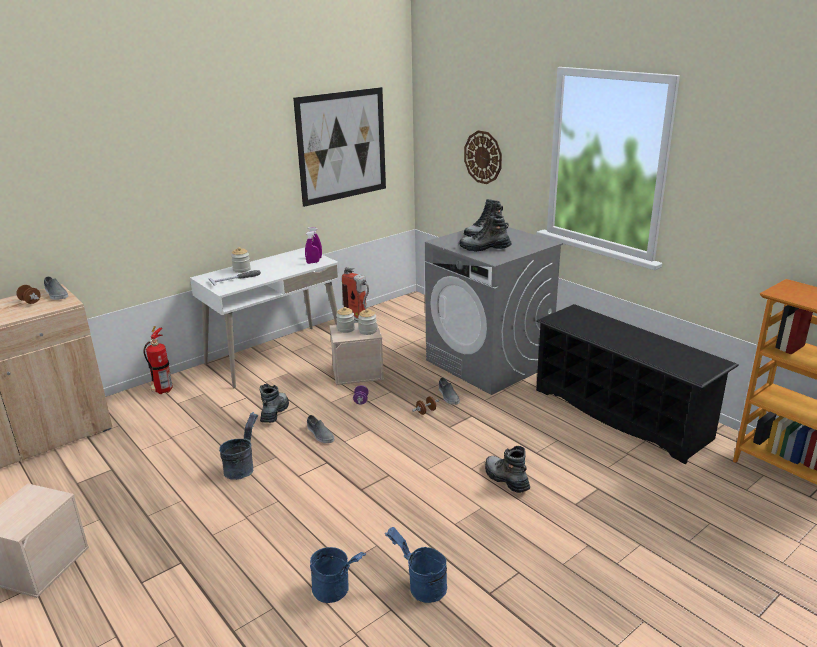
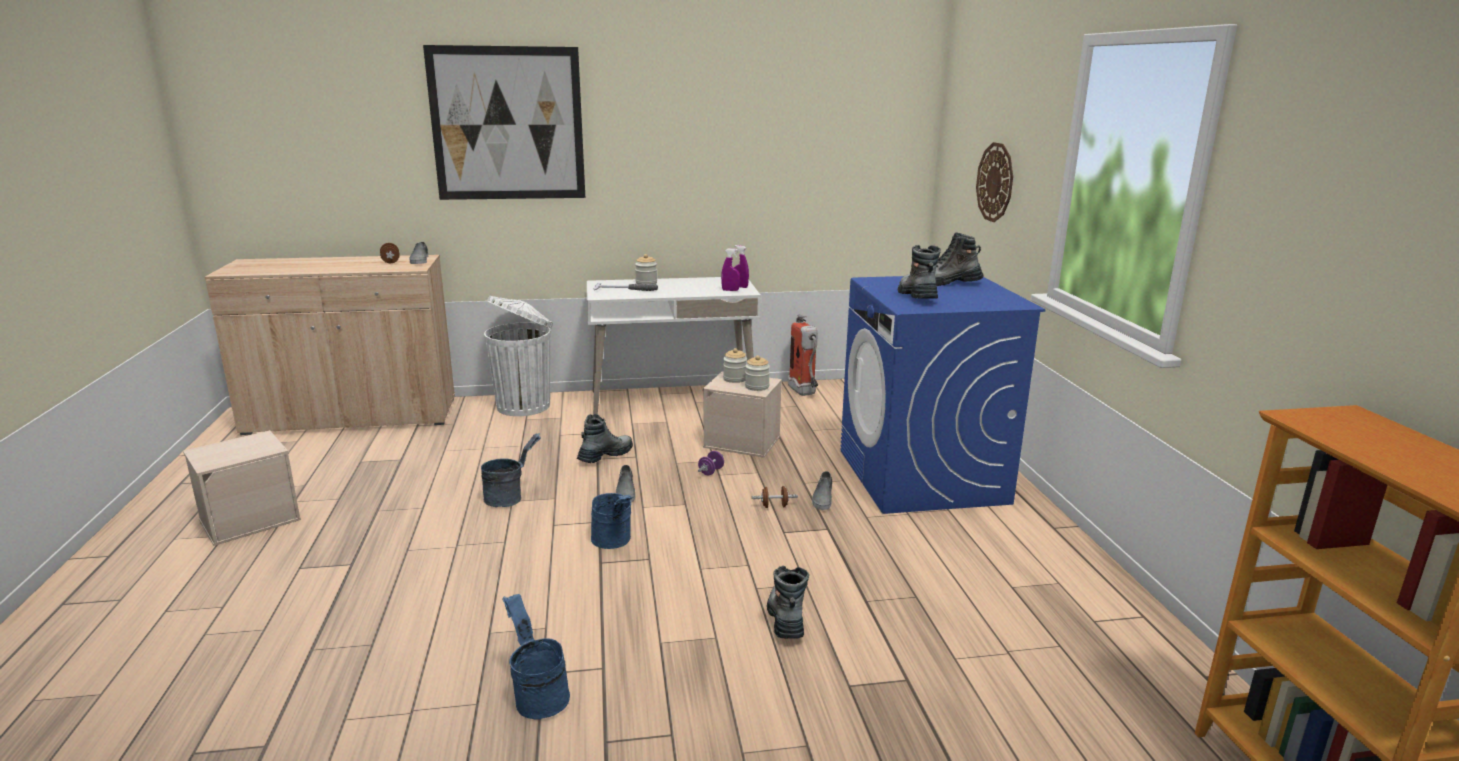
camera: 30 degrees right, 5 degrees down
(162, 392) = (525, 406): fire extinguisher -> white trash can
(336, 591) = (447, 657): blue bucket -> blue bucket (614, 542)
(342, 146) = (819, 153): picture -> picture (507, 124)
(485, 248) = (916, 296): boot -> boot turned 45 degrees clockwise
(489, 363) = (922, 477): grey washing machine -> blue washing machine
(621, 413) = (1058, 597): black shoe rack -> none

